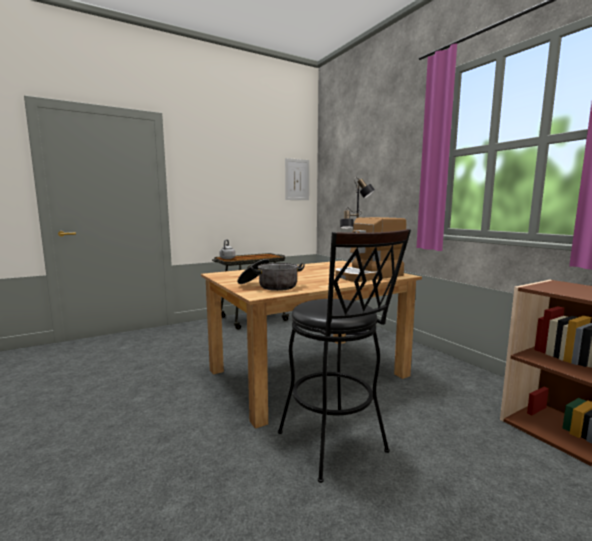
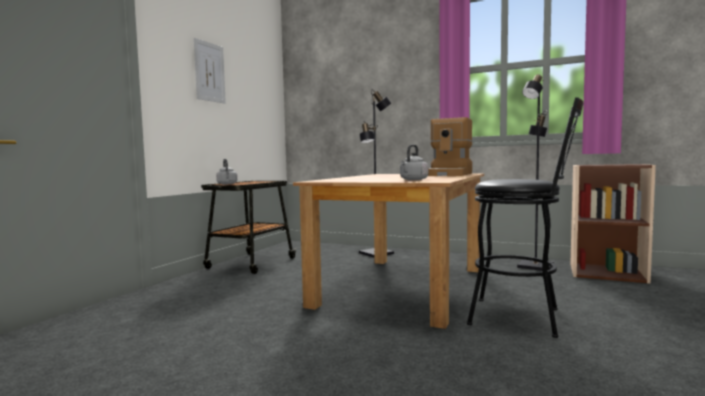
camera: 35 degrees left, 5 degrees down
(269, 286) = (413, 180): cooking pot -> grey kettle
(297, 179) = (268, 94): picture -> picture (209, 72)
(482, 390) = (535, 266): none -> black floor lamp

